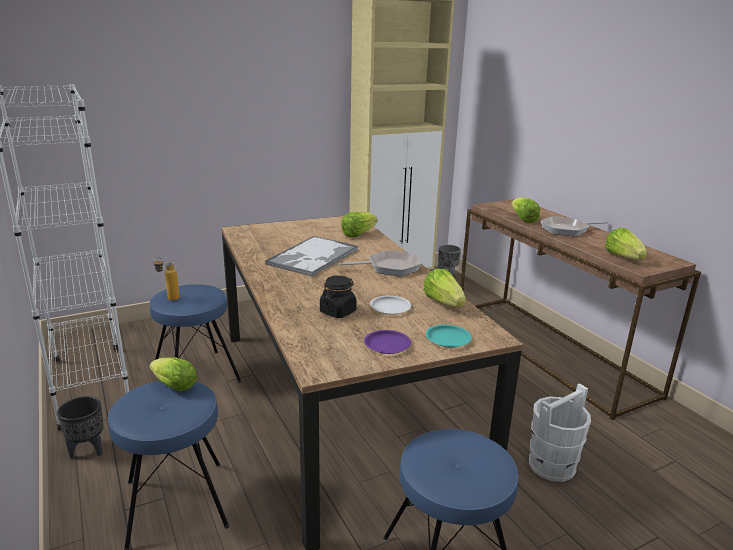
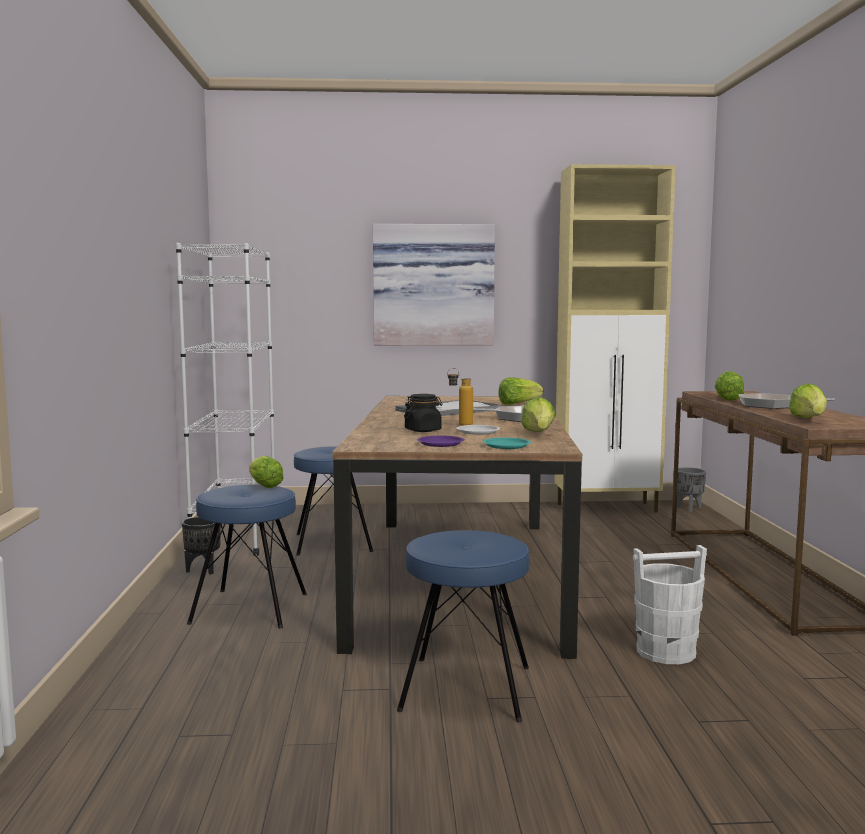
camera: 25 degrees right, 15 degrees down
(168, 299) = (312, 450): bottle -> bottle (459, 425)
(239, 105) = (433, 285): none -> picture

